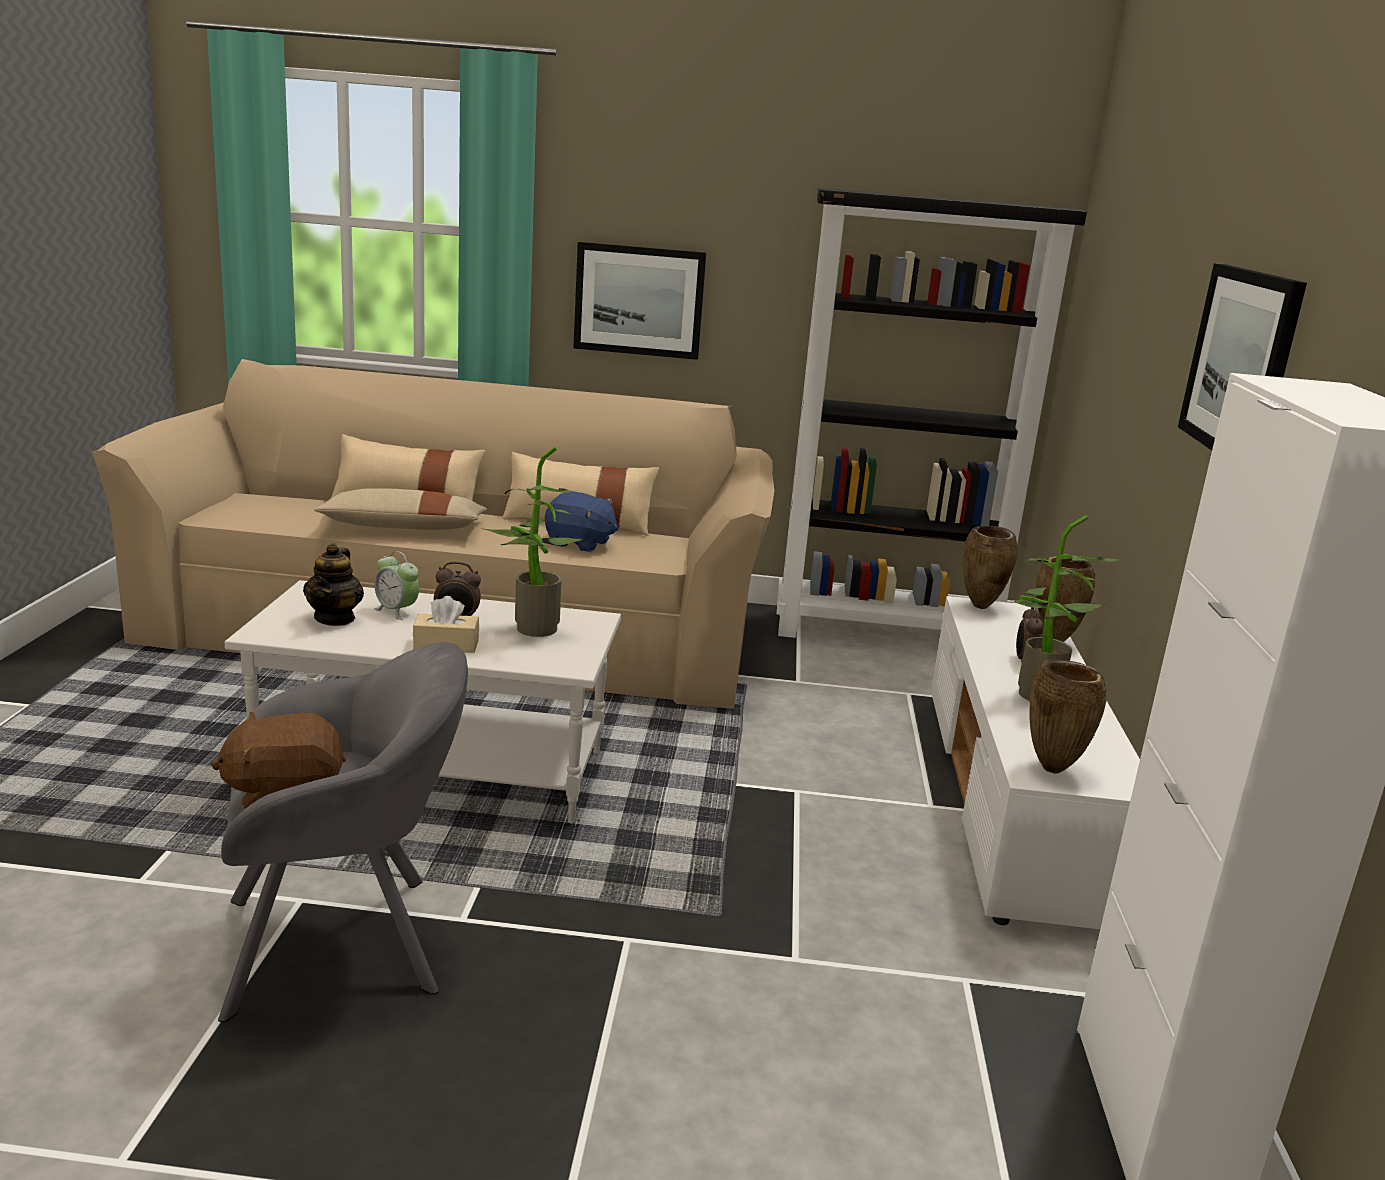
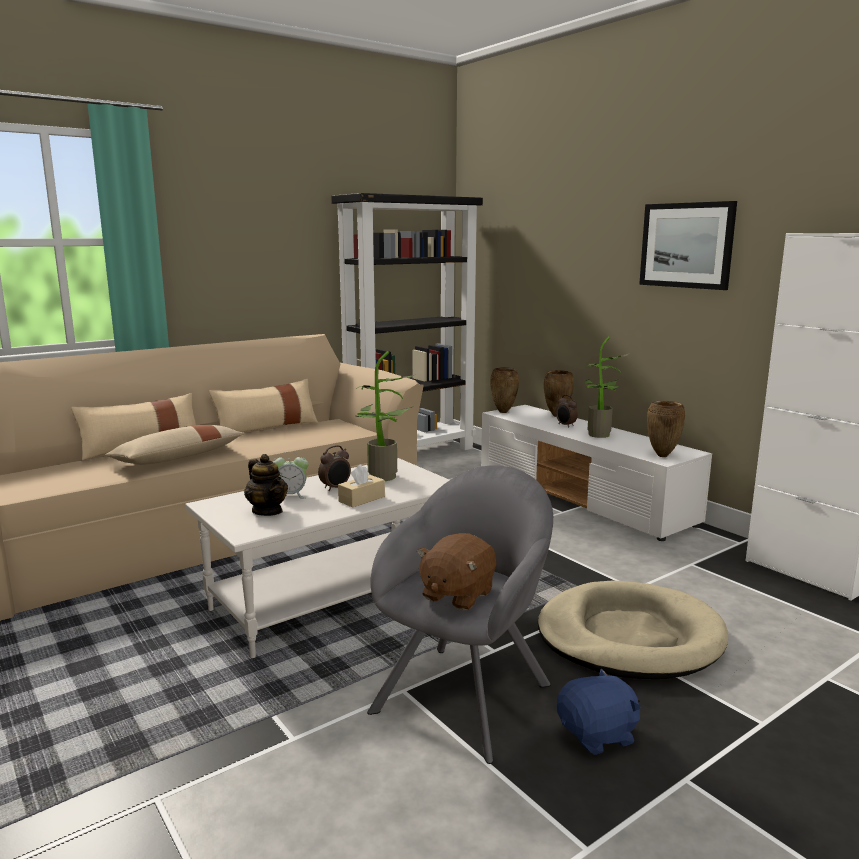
camera: 40 degrees left, 5 degrees down
(579, 543) = (296, 436): blue plush toy -> blue plush toy (598, 735)
(639, 300) = (231, 278): picture -> none
(644, 1008) = (629, 636): none -> beige dog bed

